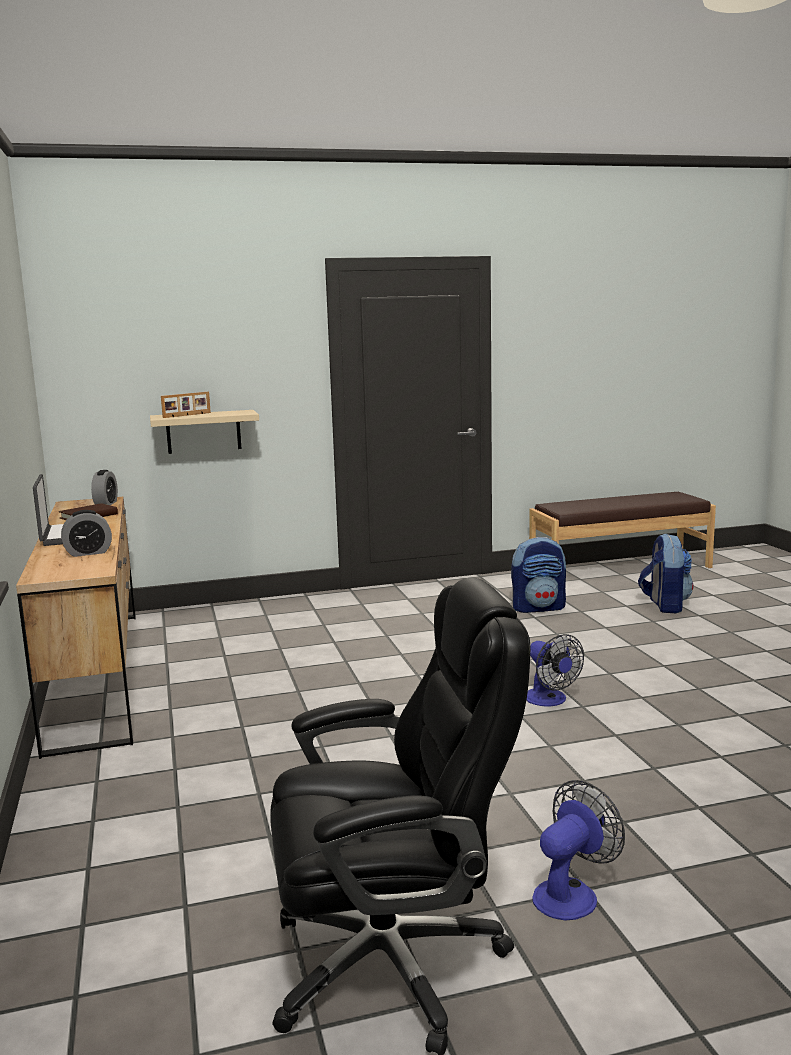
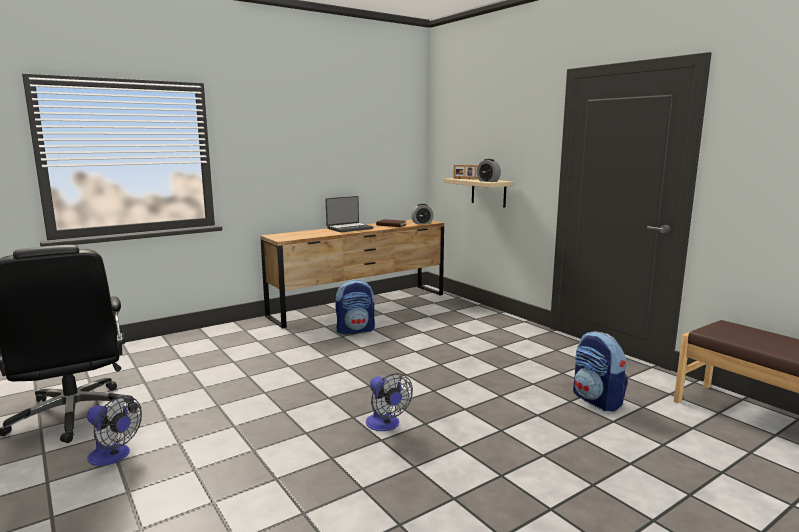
camera: 70 degrees right, 0 degrees up
(88, 553) = (316, 234): alarm clock -> alarm clock (488, 181)
(550, 700) = (385, 425): fan -> fan turned 75 degrees counterclockwise
(665, 605) = (696, 469): backpack -> backpack (355, 330)

